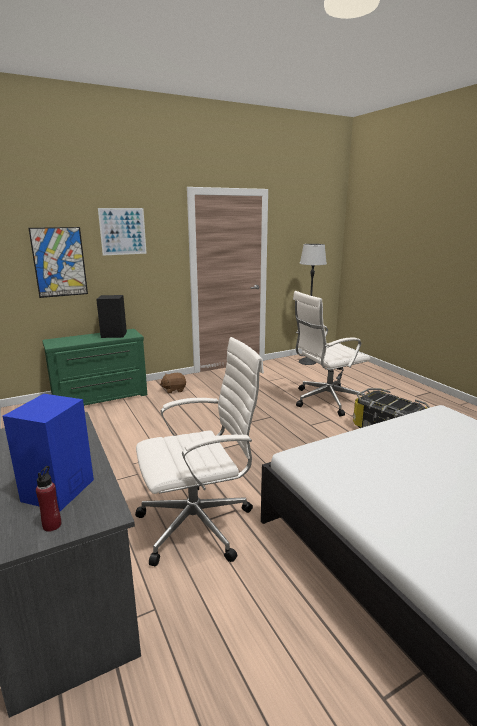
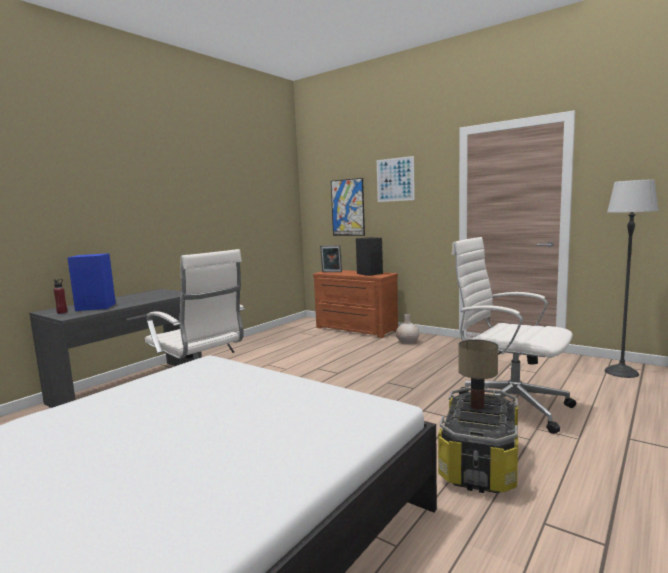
camera: 65 degrees right, 10 degrees down
(63, 342) = (331, 272): none -> picture frame
(101, 398) = (355, 329): green dresser -> brown dresser
(174, 390) = (407, 342): brown plush toy -> beige vase
(384, 400) = (478, 406): none -> table lamp

